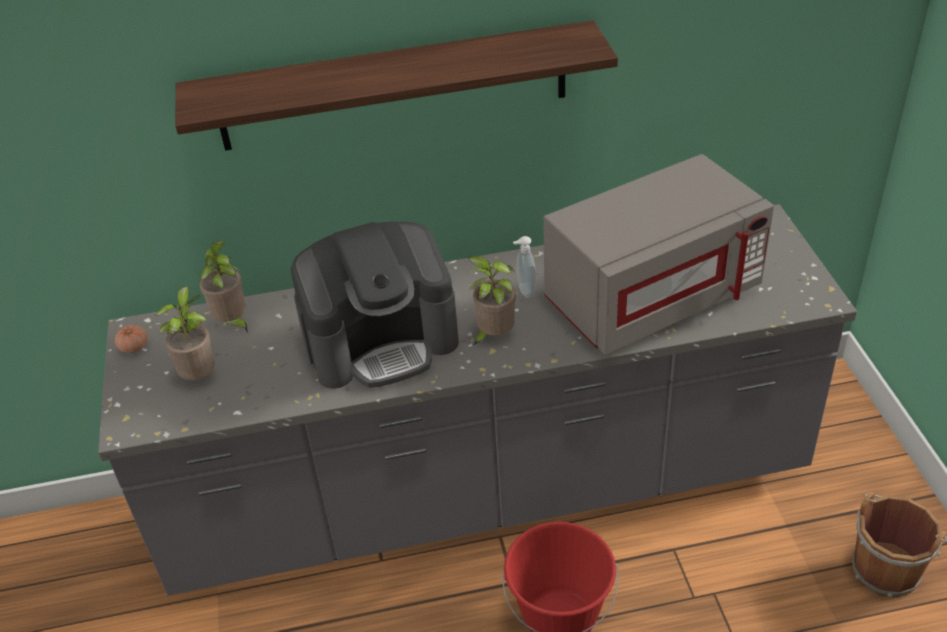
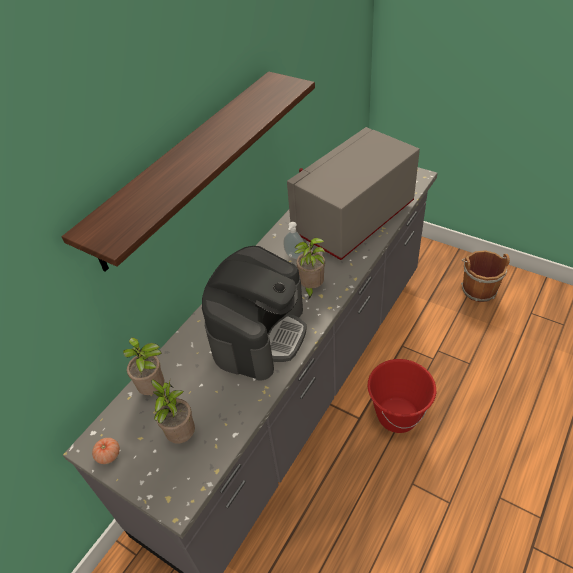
camera: 45 degrees left, 5 degrees up
(651, 296) = (353, 220): grey microwave -> grey microwave turned 150 degrees counterclockwise

